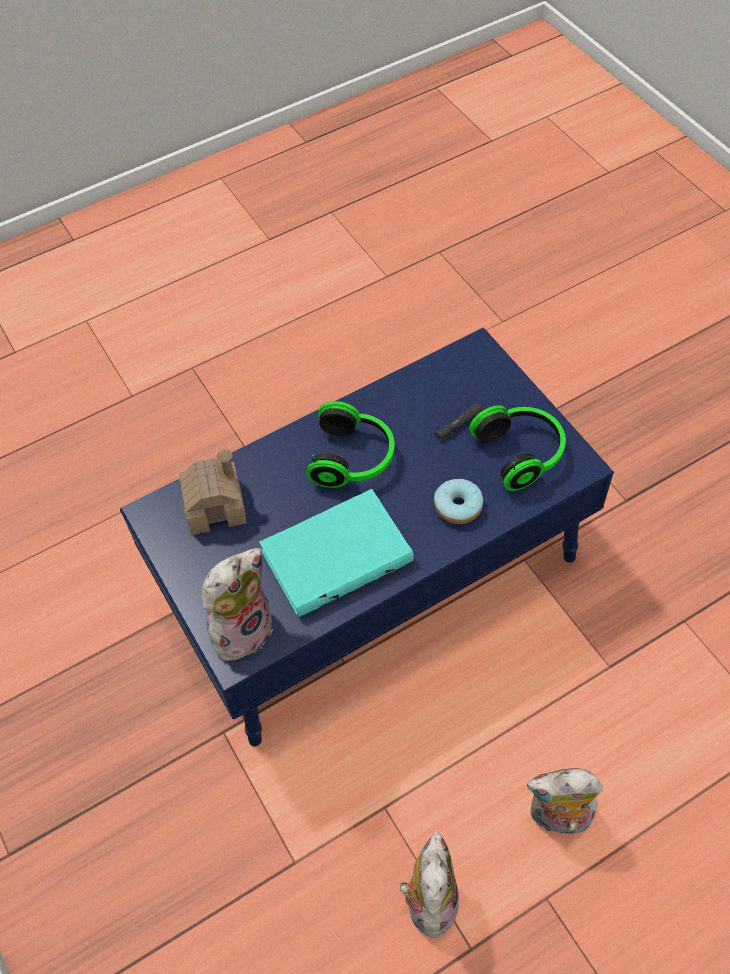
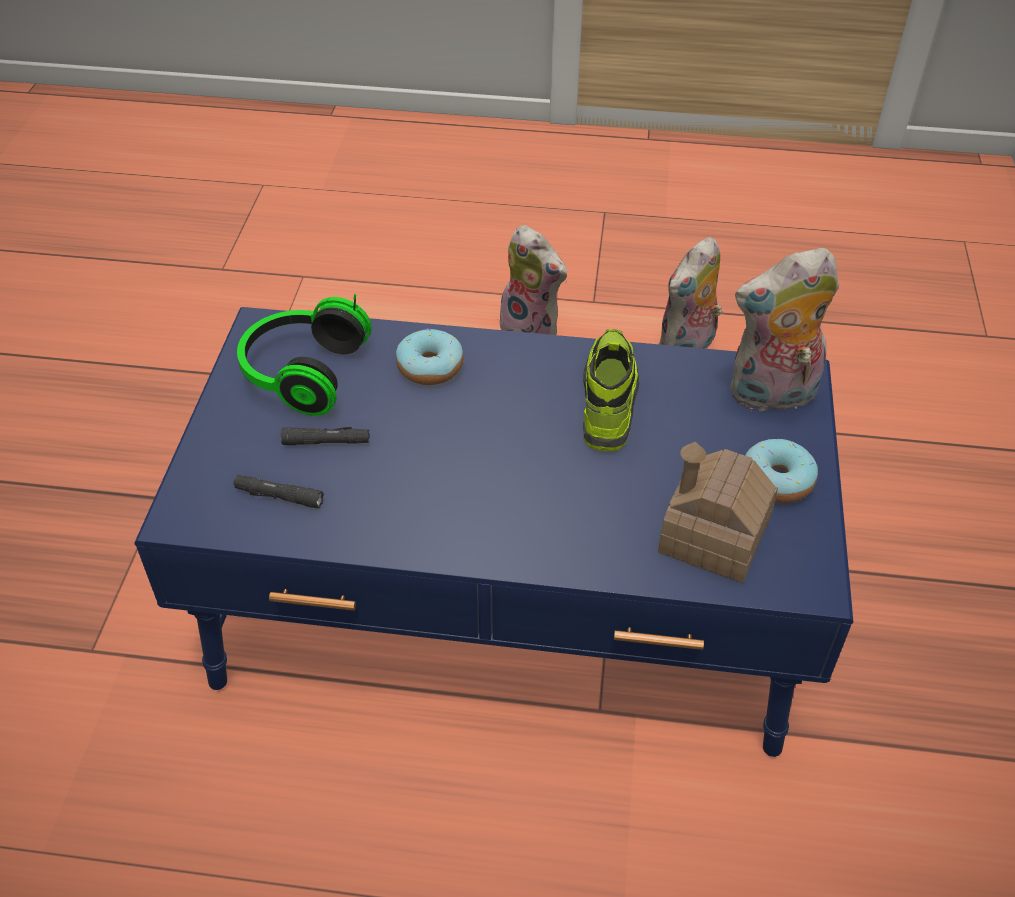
camera: 145 degrees left, 10 degrees down
(202, 564) = (776, 480): none -> donut
(336, 554) = (607, 401): turquoise book -> shoe
(354, 458) = (488, 483): headphones -> none
(446, 384) = (279, 497): none -> black flashlight

